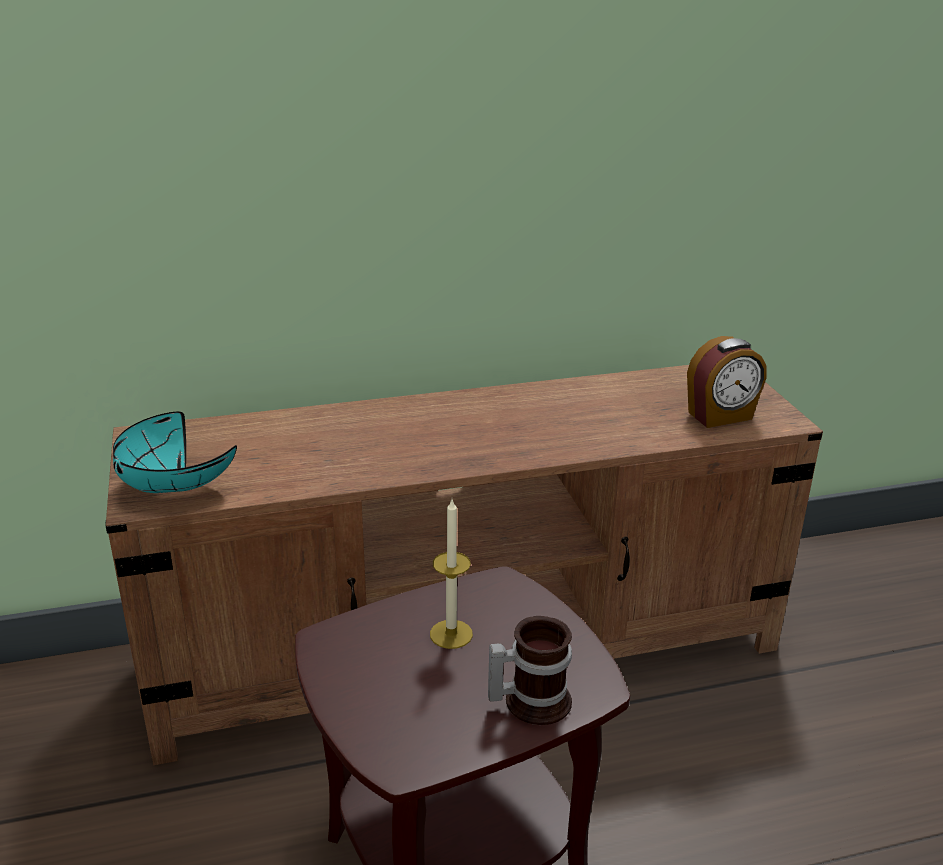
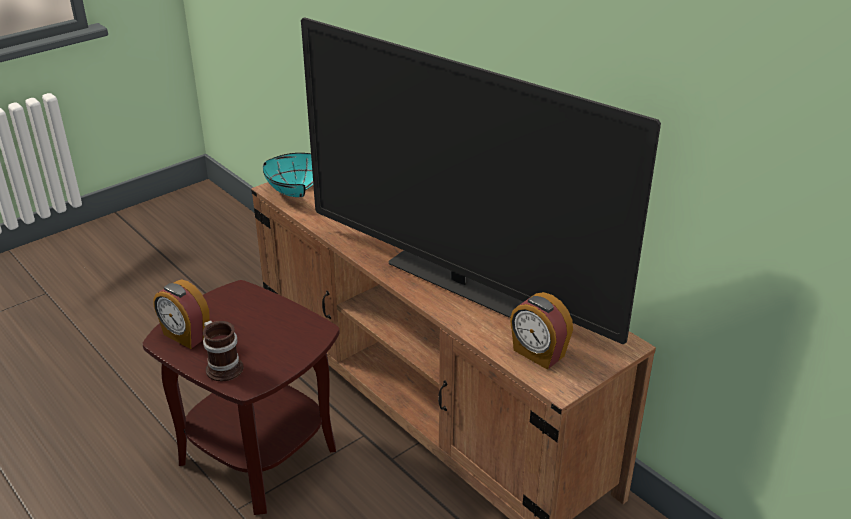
camera: 65 degrees right, 5 degrees up
(413, 730) = (185, 336): none -> alarm clock
(451, 634) = (264, 326): candle -> none
(549, 425) = (457, 284): none -> television

